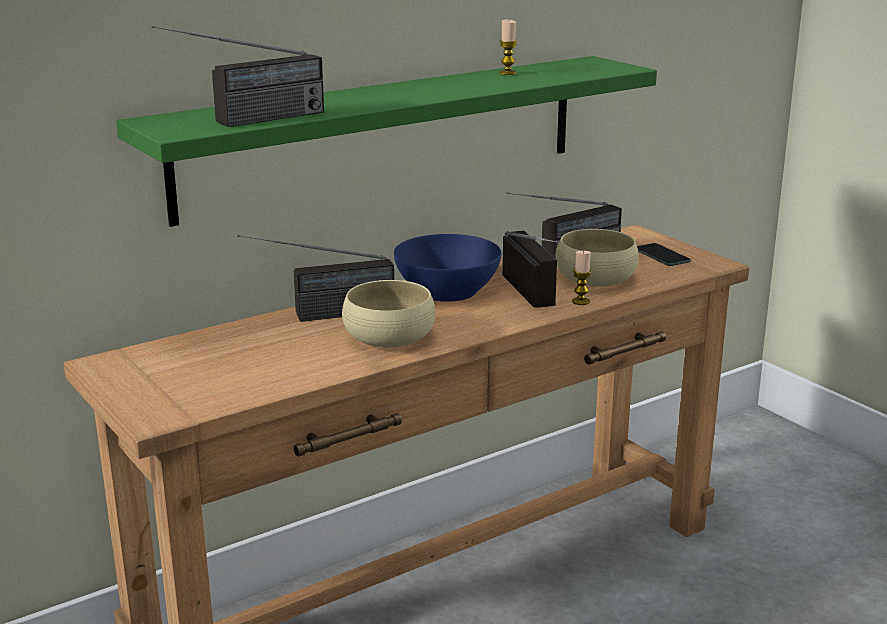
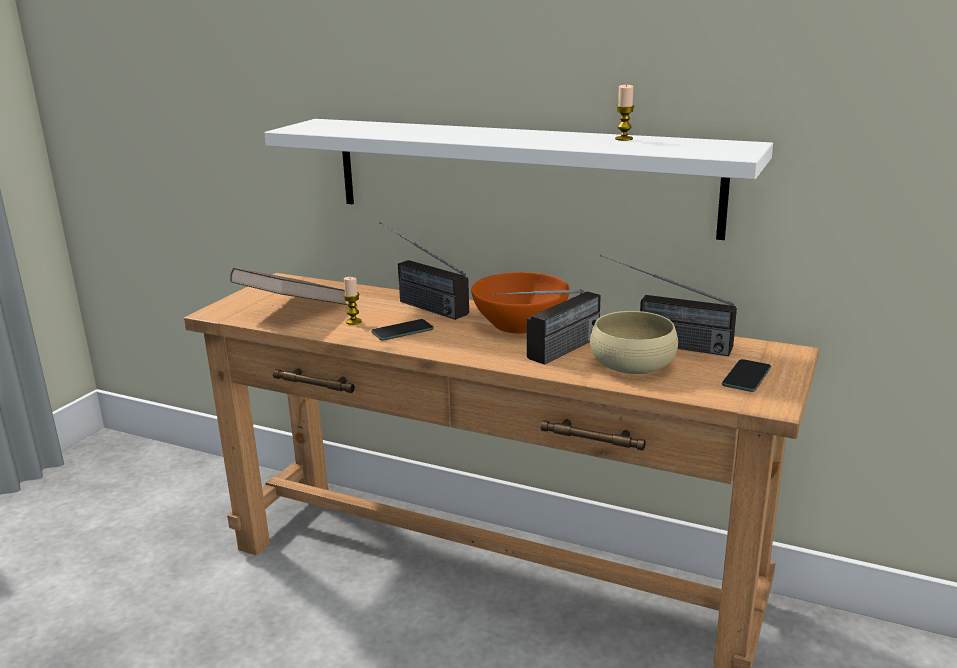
camera: 60 degrees right, 0 degrees up
(232, 375) = (293, 310): none -> brown book
(245, 121) = (341, 131): radio -> none
(385, 135) = (519, 175): green shelf -> white shelf
(389, 338) = (402, 331): beige bowl -> phone
(447, 291) = (519, 323): blue bowl -> orange bowl
(580, 301) = (568, 371): candle -> candle (353, 321)

